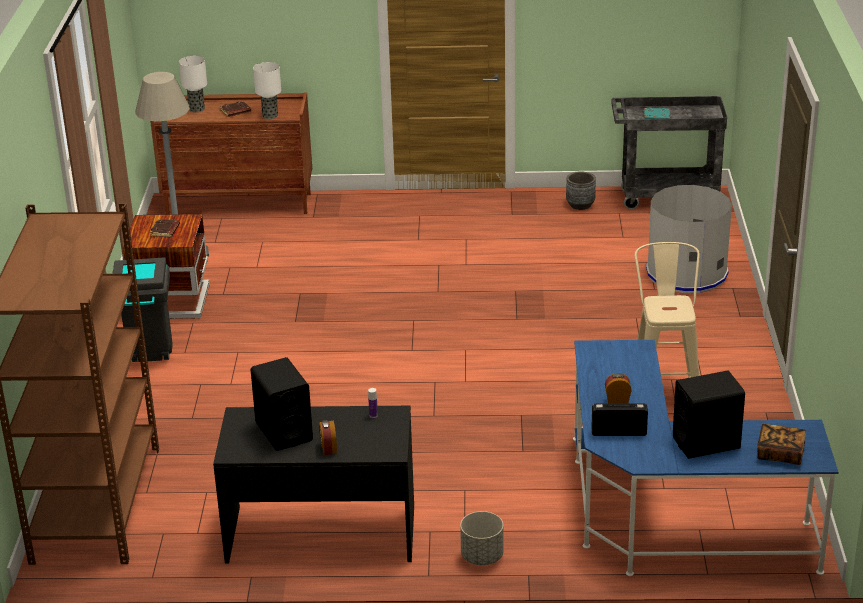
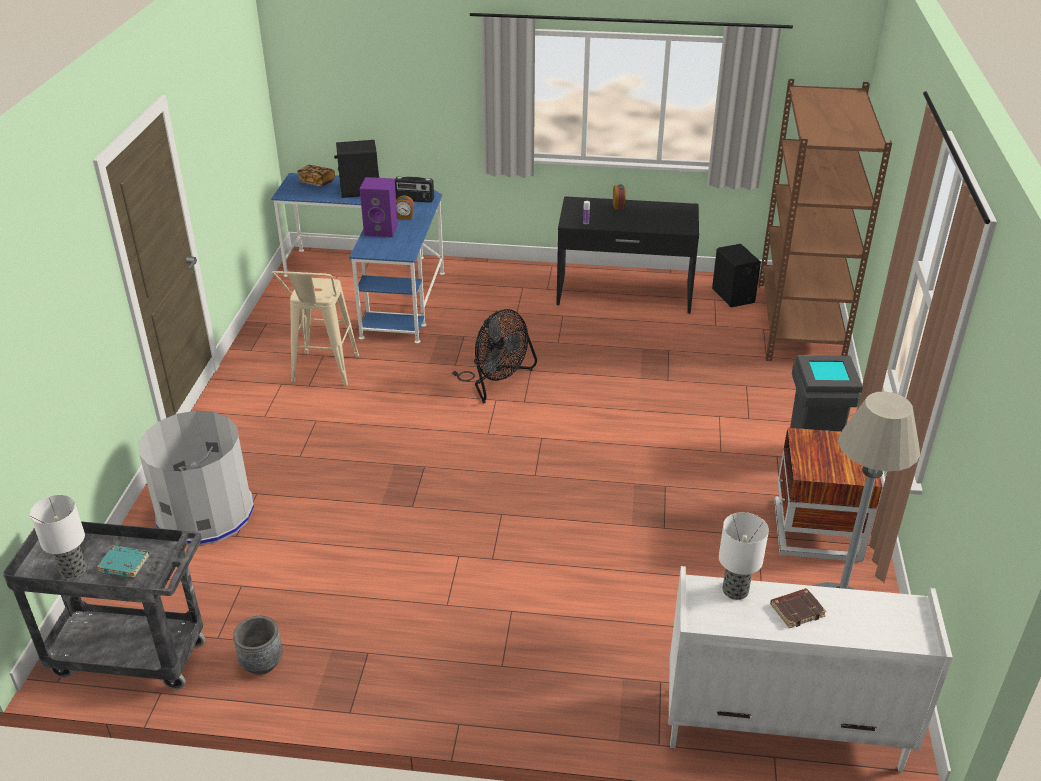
camera: 175 degrees left, 5 degrees up
(165, 231) = (829, 454): brown book -> none
(196, 109) = (868, 625): table lamp -> table lamp (74, 569)
(240, 204) = (781, 729): brown cabinet -> white cabinet
(283, 431) = (651, 217): black speaker -> black speaker (733, 296)
(471, 400) = (494, 381): none -> black fan
(481, 556) = (514, 273): grey planter -> none
(636, 378) = (382, 230): none -> purple speaker

